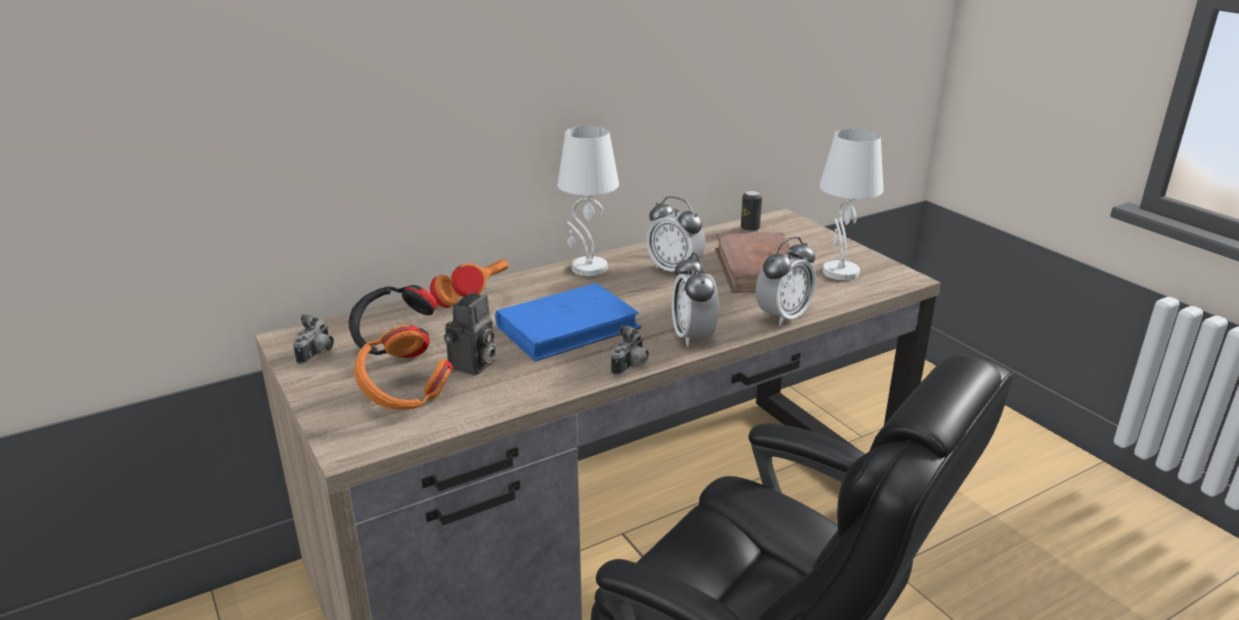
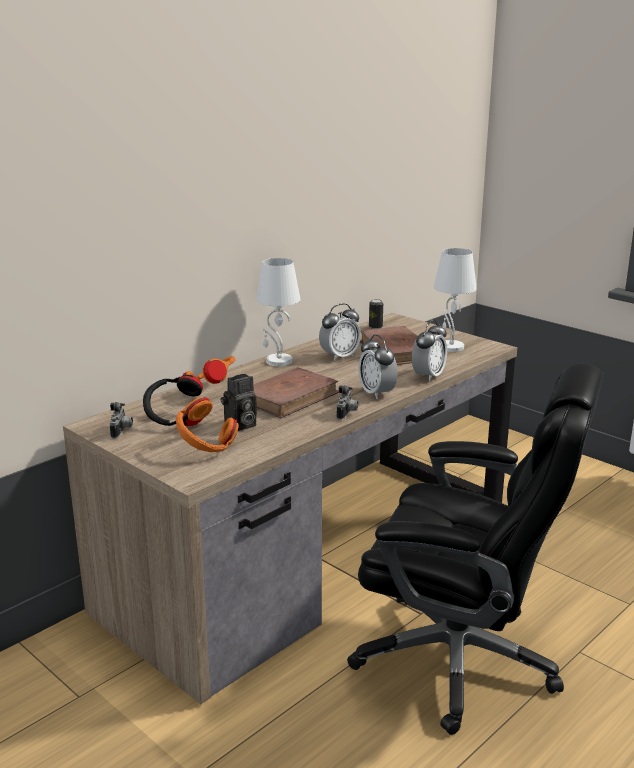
camera: 15 degrees left, 5 degrees down
(473, 366) = (240, 425): camera -> camera turned 45 degrees clockwise
(568, 327) = (289, 397): blue book -> brown book
(674, 270) = (339, 356): alarm clock -> alarm clock turned 60 degrees counterclockwise

